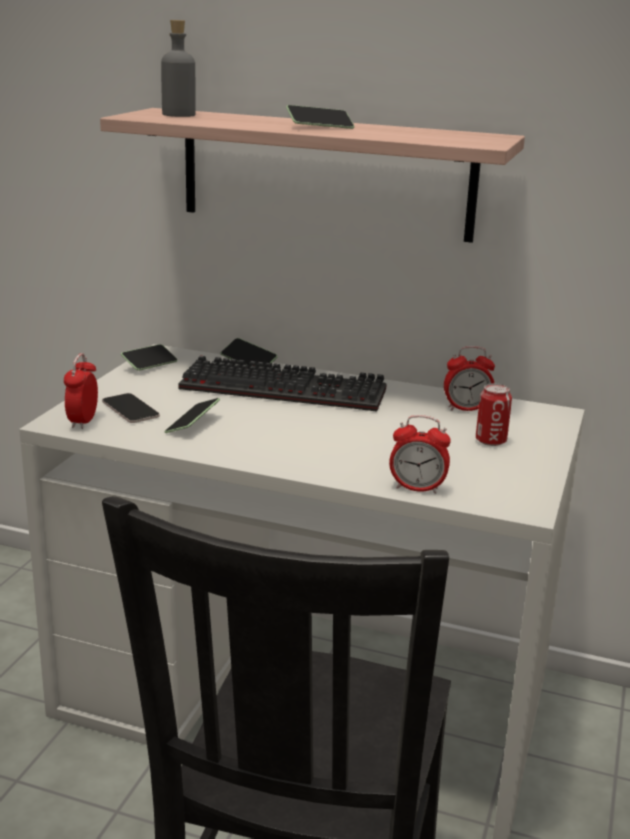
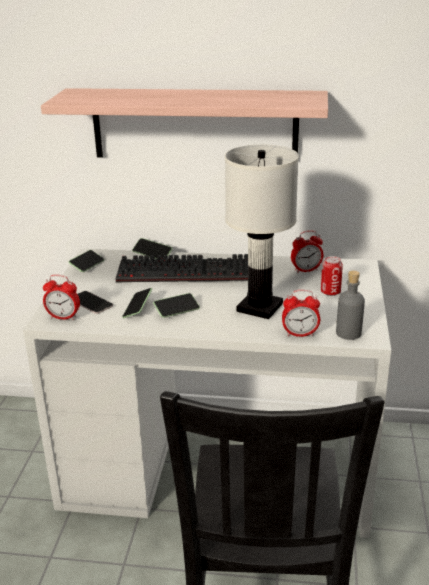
camera: 10 degrees left, 5 degrees up
(83, 421) = (63, 317): alarm clock -> alarm clock turned 75 degrees counterclockwise
(179, 115) = (91, 95): grey bottle -> grey bottle (348, 333)
(320, 127) = (195, 98): phone -> phone (177, 311)
(372, 445) = (259, 307): none -> white table lamp

